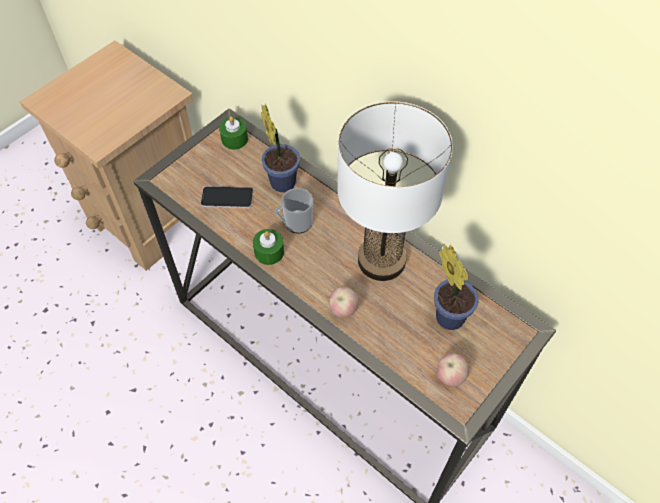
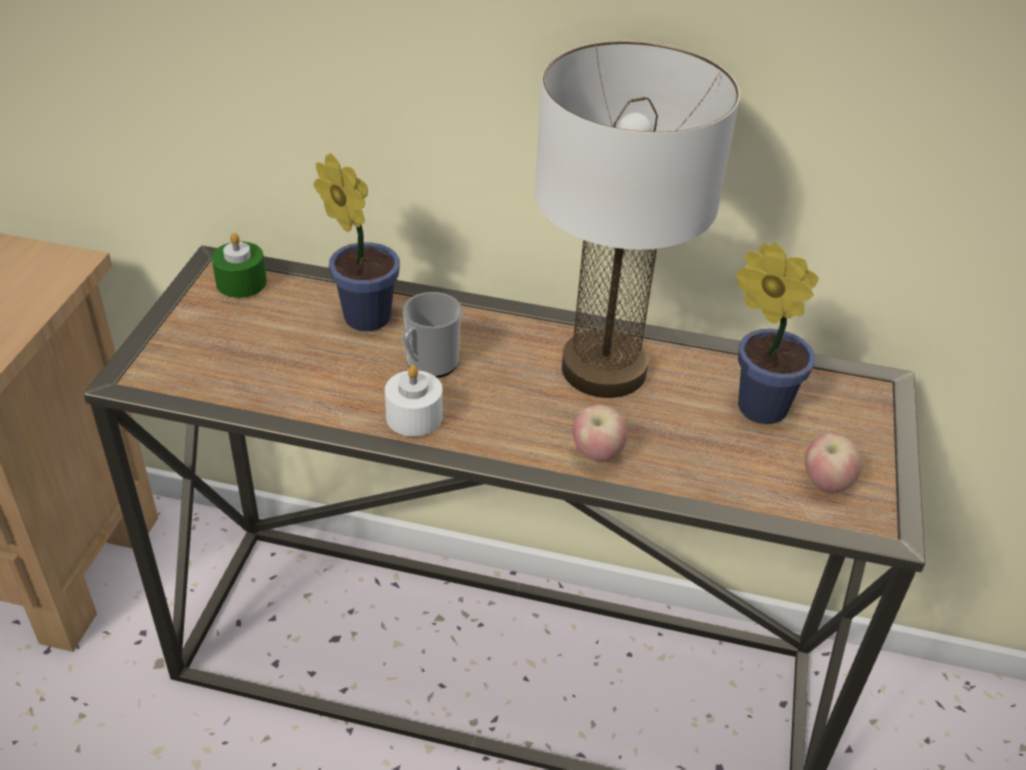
camera: 30 degrees left, 15 degrees down
(227, 198) = (283, 366): phone -> none
(269, 252) = (414, 416): green candle -> white candle

